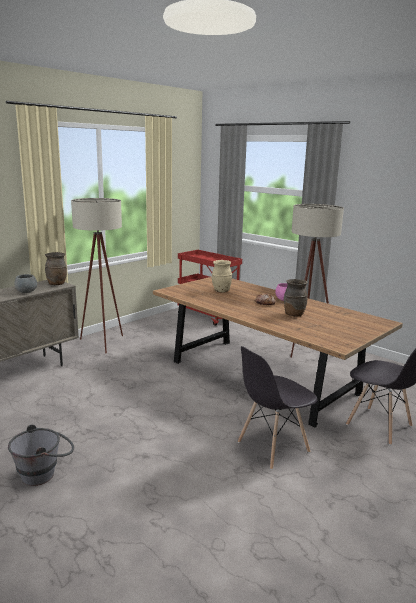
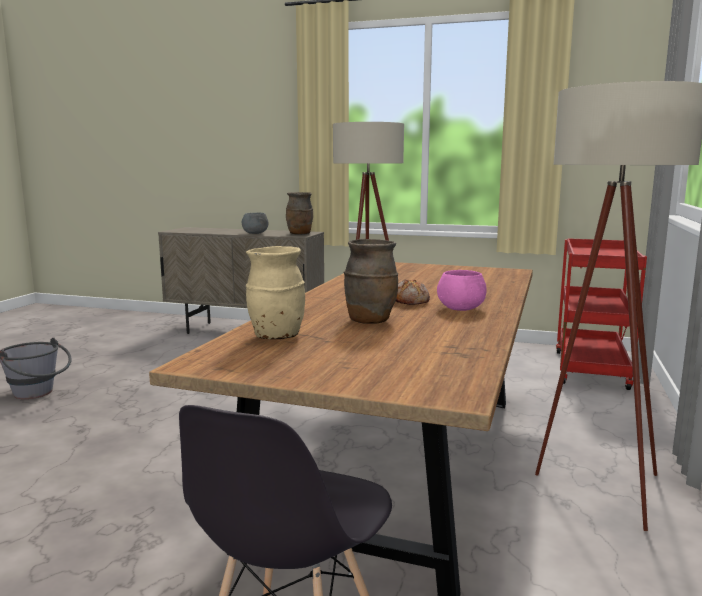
camera: 65 degrees right, 5 degrees down
(221, 291) = (432, 279): beige vase -> beige vase (276, 336)
(272, 447) = (129, 518): grey chair -> none

